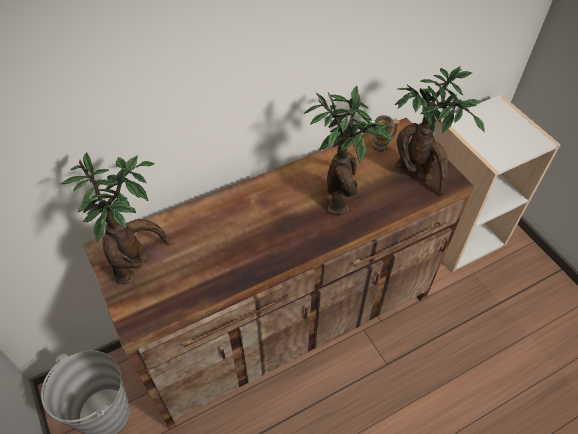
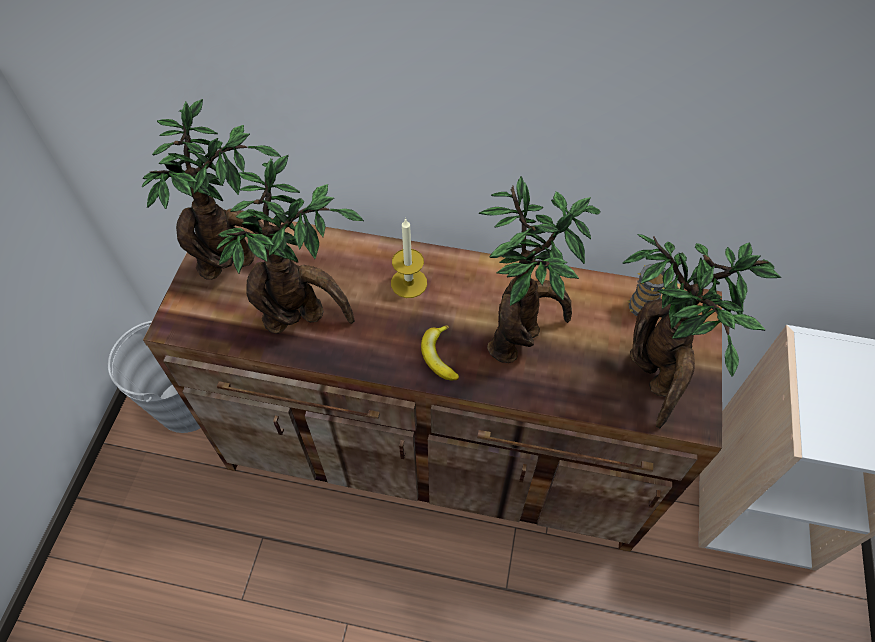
camera: 40 degrees right, 5 degrees up
(212, 264) = (303, 318): none -> potted plant
(254, 207) = (409, 283): none -> candle
(308, 233) = (438, 356): none -> banana

